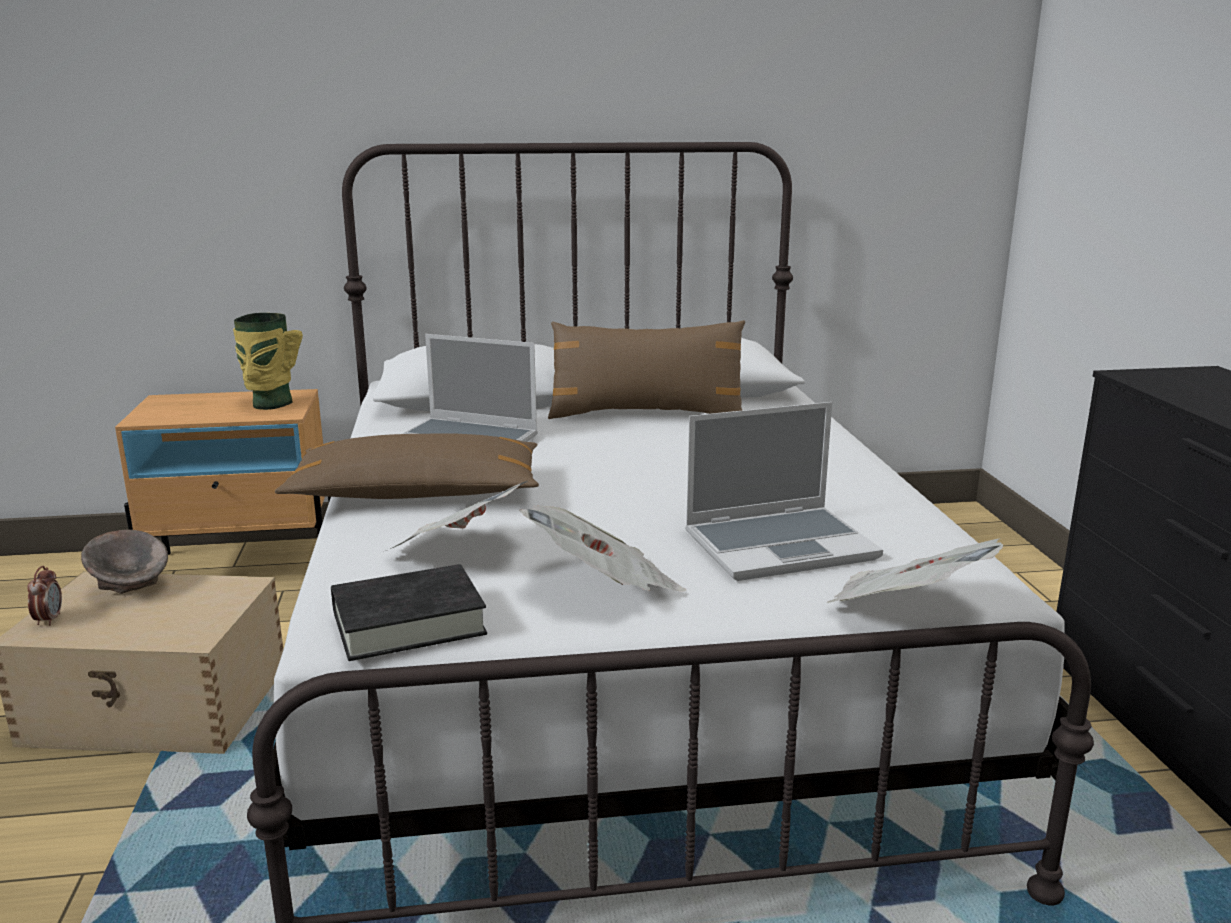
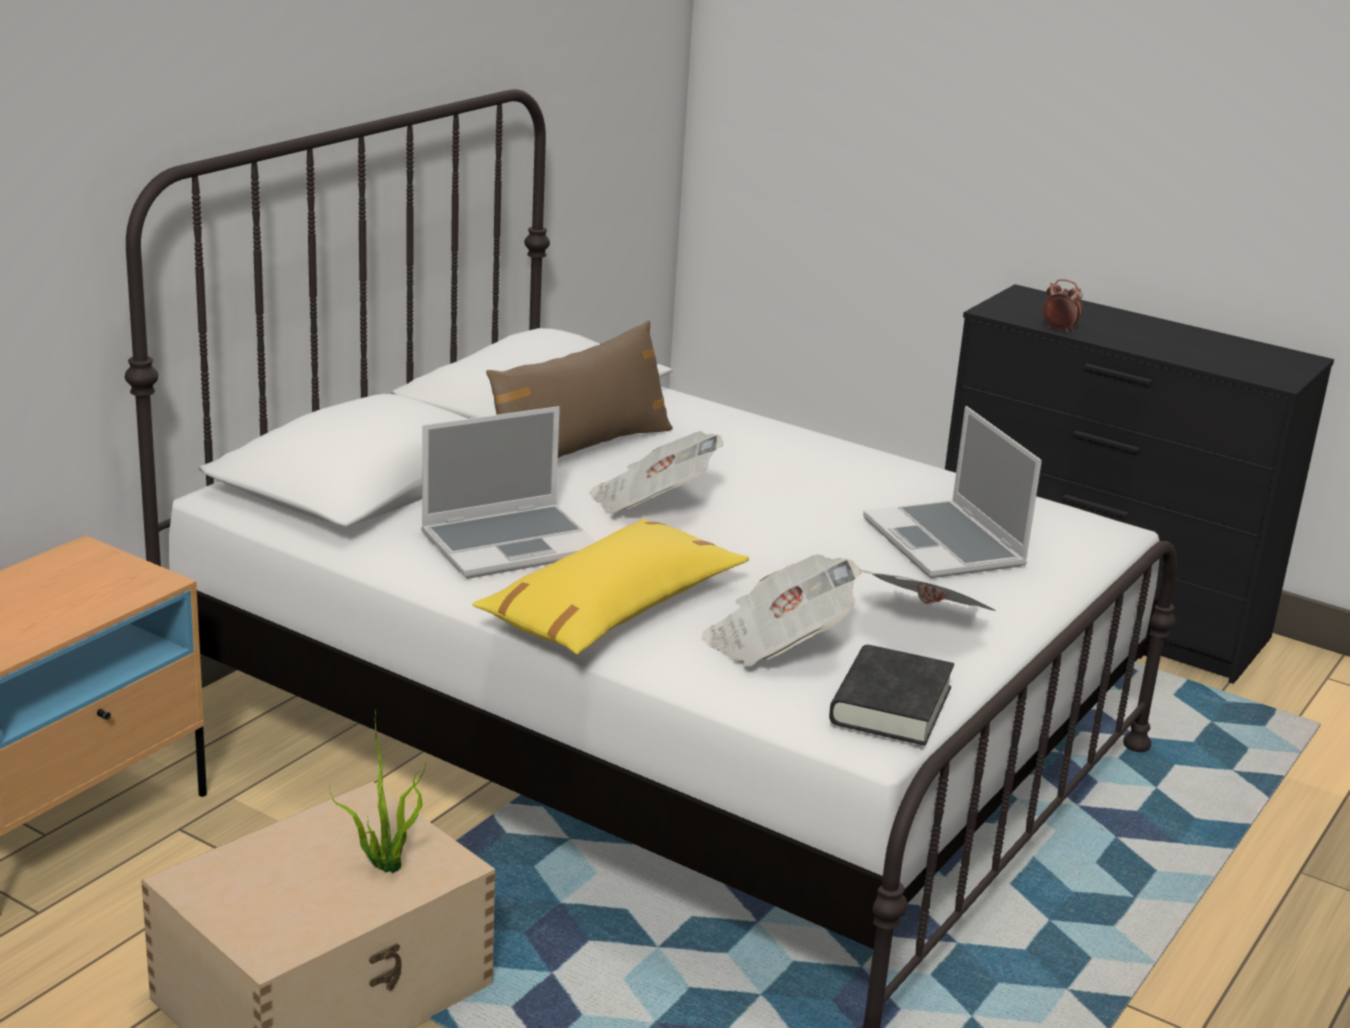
camera: 50 degrees left, 5 degrees up
(49, 620) = (254, 933): alarm clock -> alarm clock (1059, 330)
(132, 590) = (259, 865): grey bowl -> none
(172, 620) = (384, 865): none -> potted plant
(270, 404) = (95, 577): vase -> none
(417, 493) = (611, 610): brown pillow -> yellow pillow
(781, 545) = (946, 544): laptop -> laptop turned 135 degrees clockwise
(906, 610) = (1096, 562): newspaper -> newspaper (651, 503)

